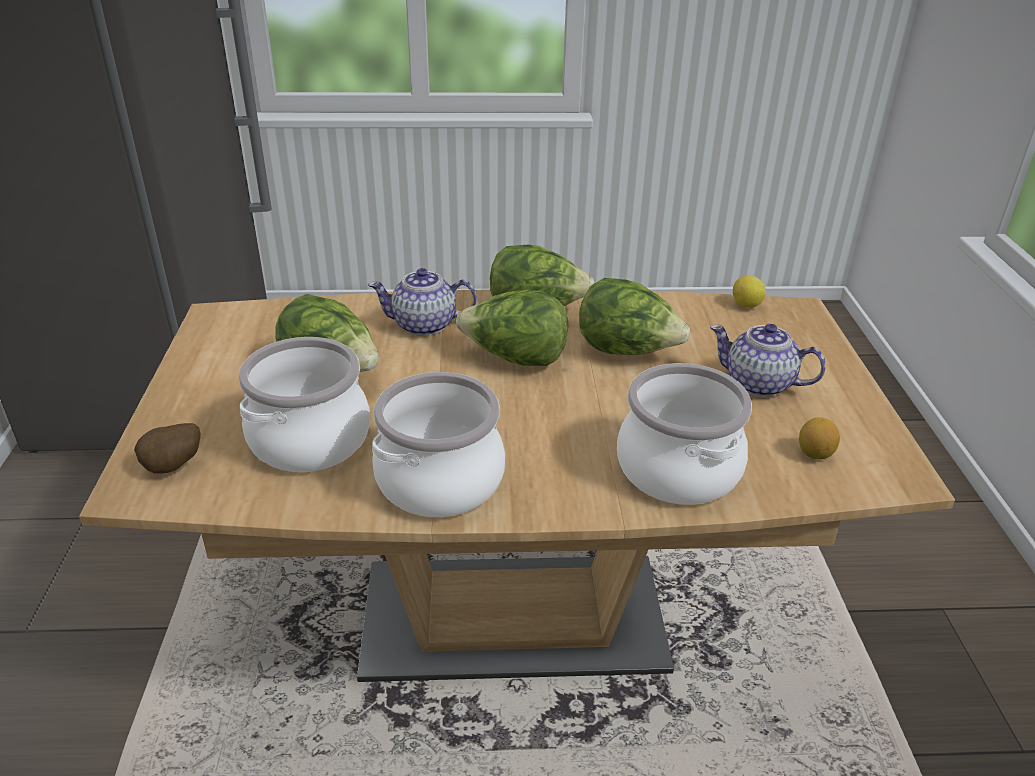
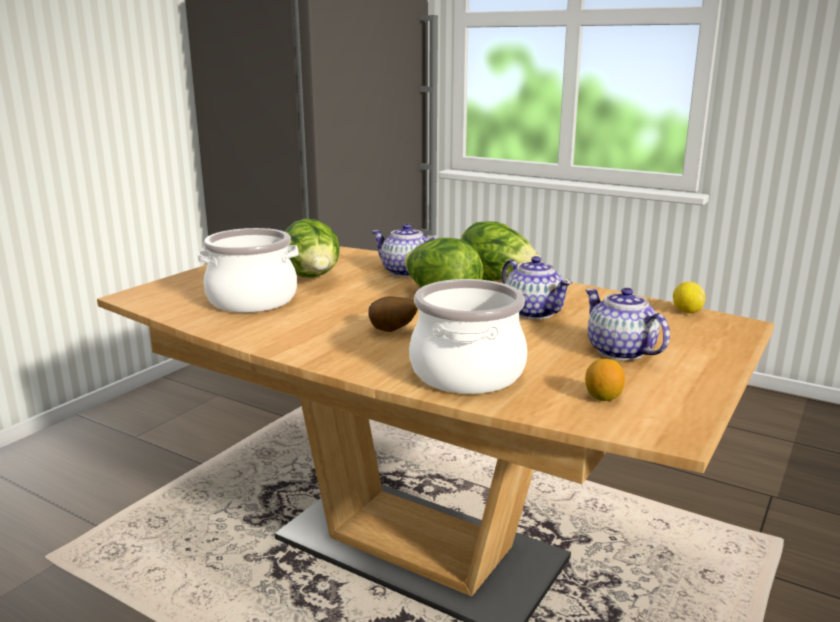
camera: 35 degrees right, 15 degrees down
(174, 468) = (166, 293): potato -> potato (392, 332)
(441, 481) = (294, 335): cooking pot -> none
(627, 351) = (533, 312): lettuce -> teapot

